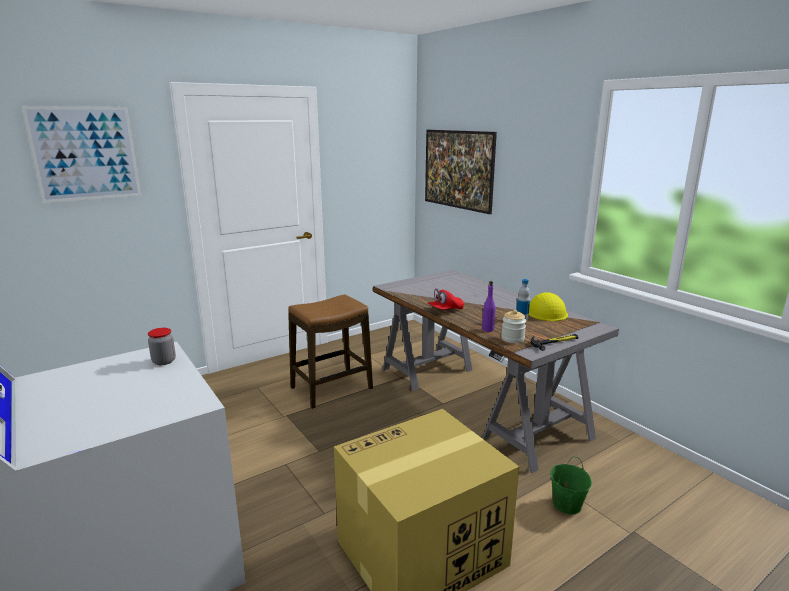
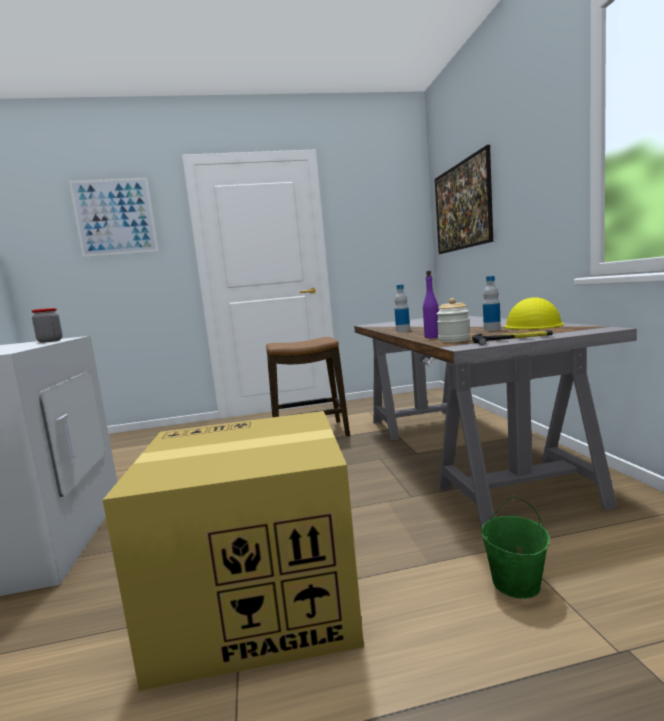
camera: 25 degrees right, 10 degrees down
(445, 310) = (403, 331): red cap -> bottle

